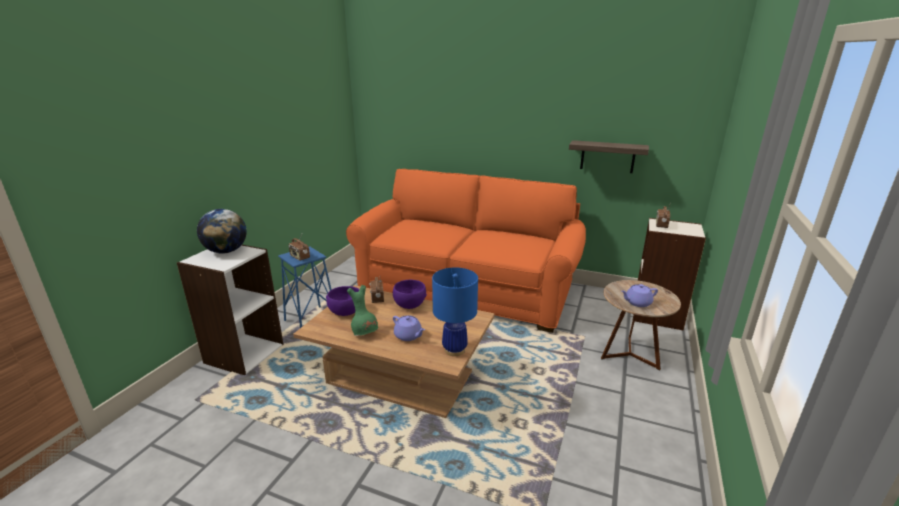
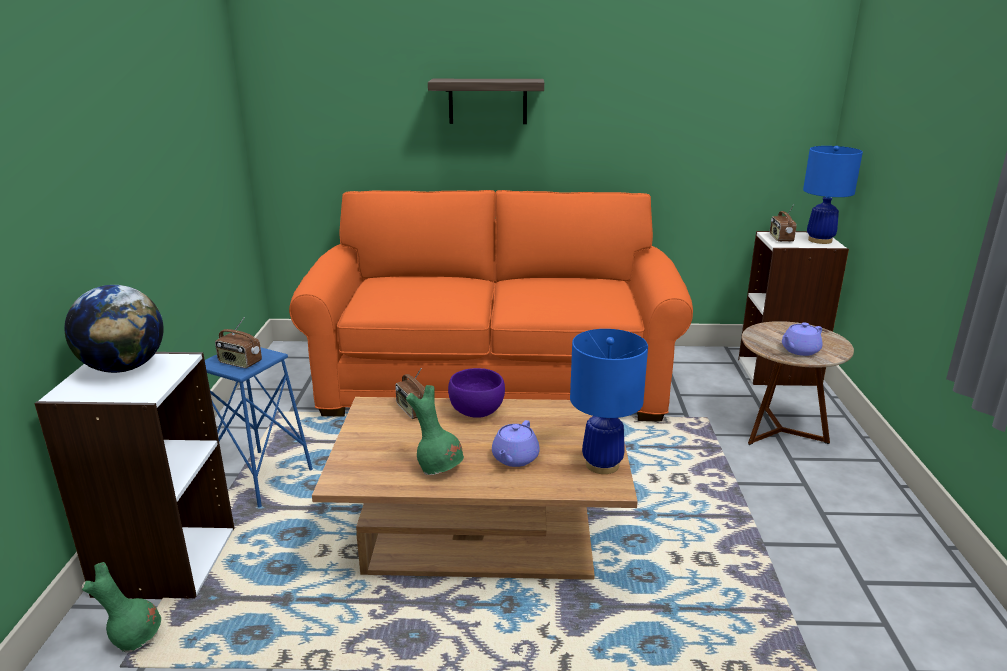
camera: 20 degrees left, 0 degrees up
(209, 388) = (135, 638): none -> green vase
(345, 312) = (378, 442): purple bowl -> none
(408, 336) = (514, 458): purple teapot -> purple teapot turned 90 degrees clockwise
(607, 156) = (686, 146): shelf -> shelf (487, 101)
(689, 229) = (820, 240): none -> blue table lamp

